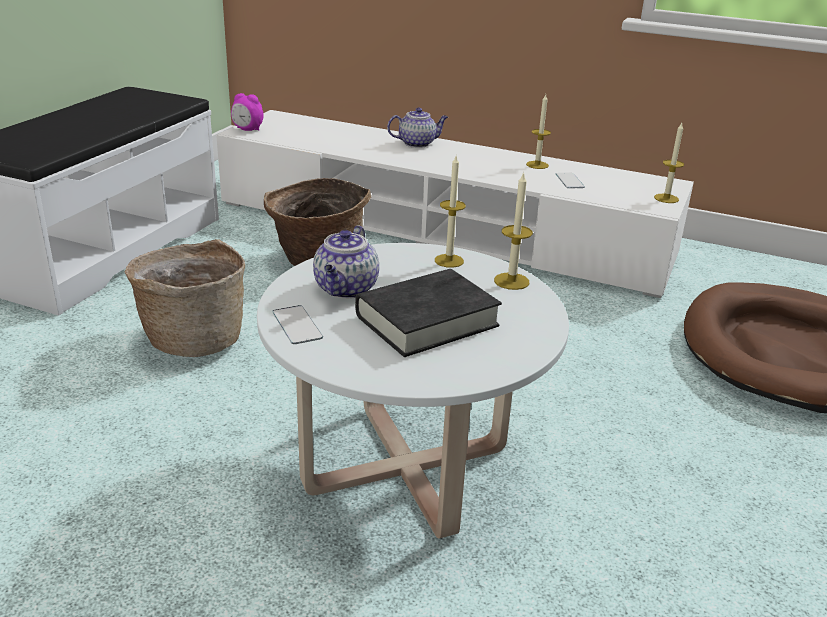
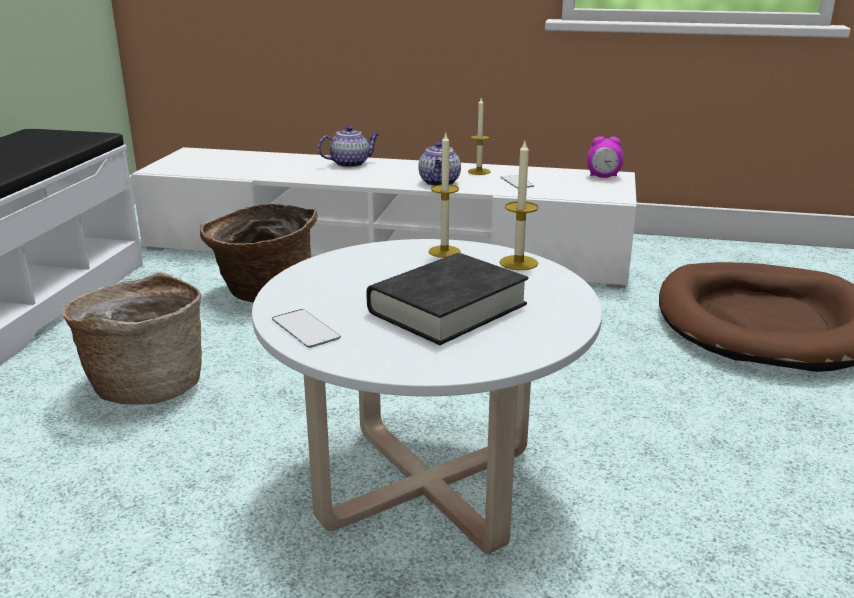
camera: 10 degrees left, 5 degrees down
(247, 130) = (164, 166): alarm clock -> alarm clock (603, 177)
(346, 289) = (346, 289): teapot -> teapot (440, 183)
(666, 198) = (616, 188): candle -> none

